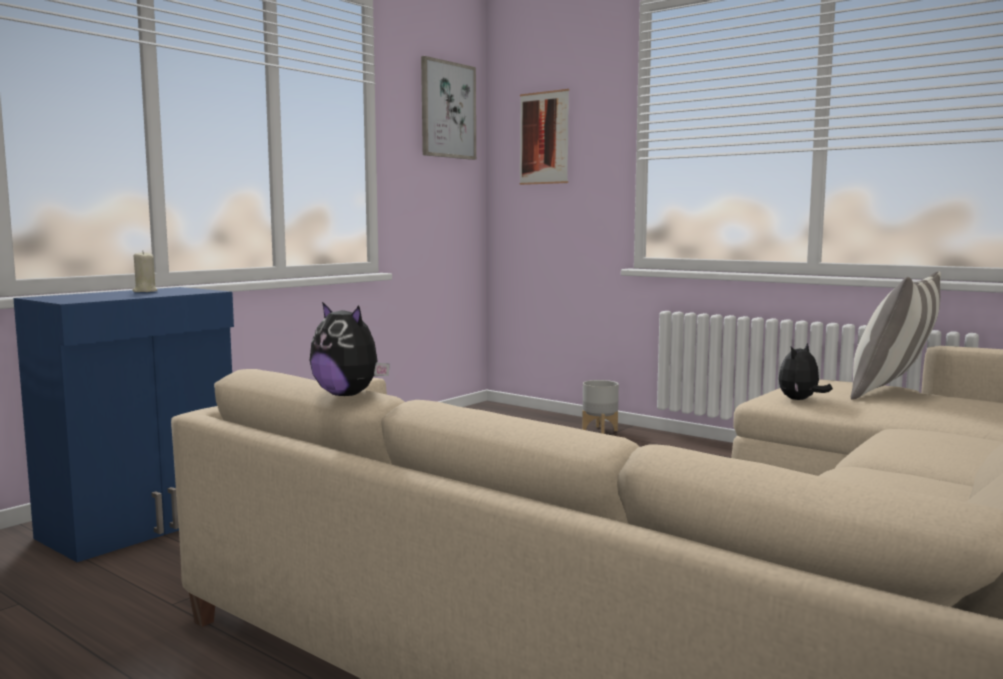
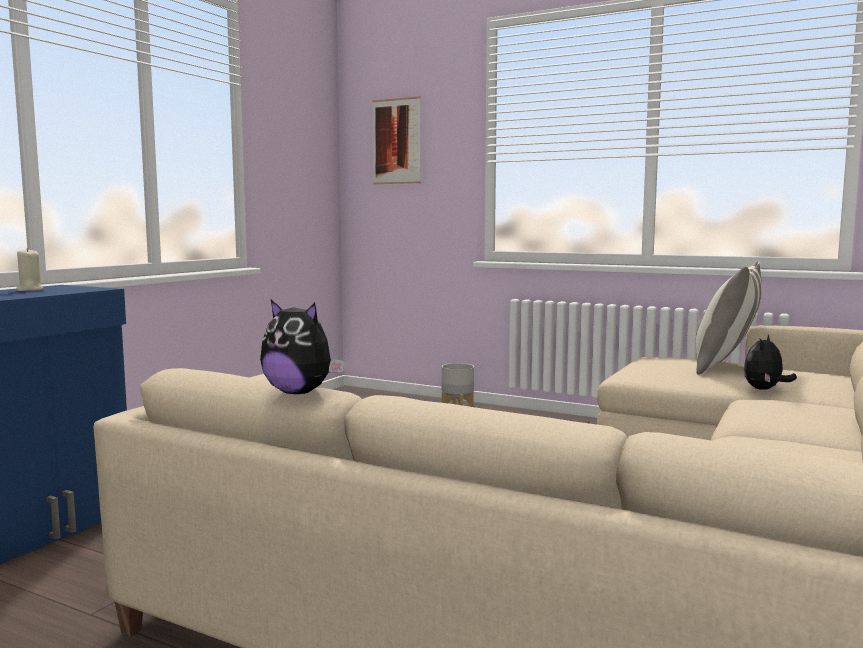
camera: 10 degrees left, 0 degrees up
(447, 110) = (306, 113): picture -> none
(800, 400) = (654, 376): plush toy -> plush toy (764, 389)

